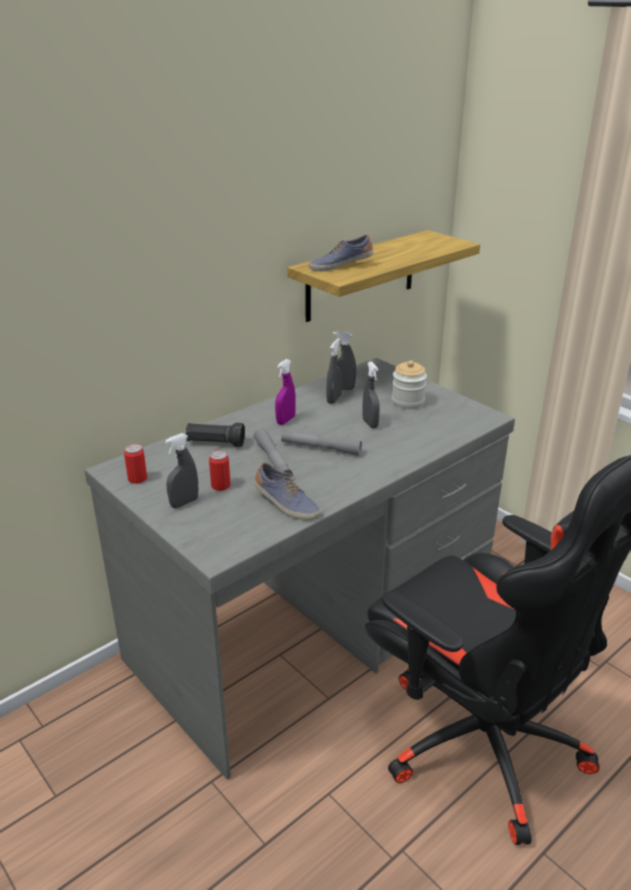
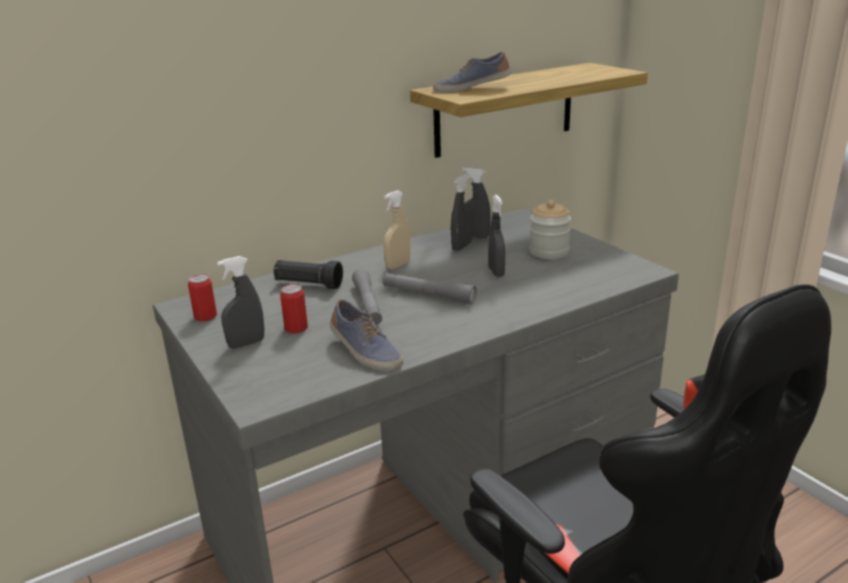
camera: 10 degrees right, 5 degrees down
(285, 420) = (398, 265): purple spray bottle -> beige spray bottle

